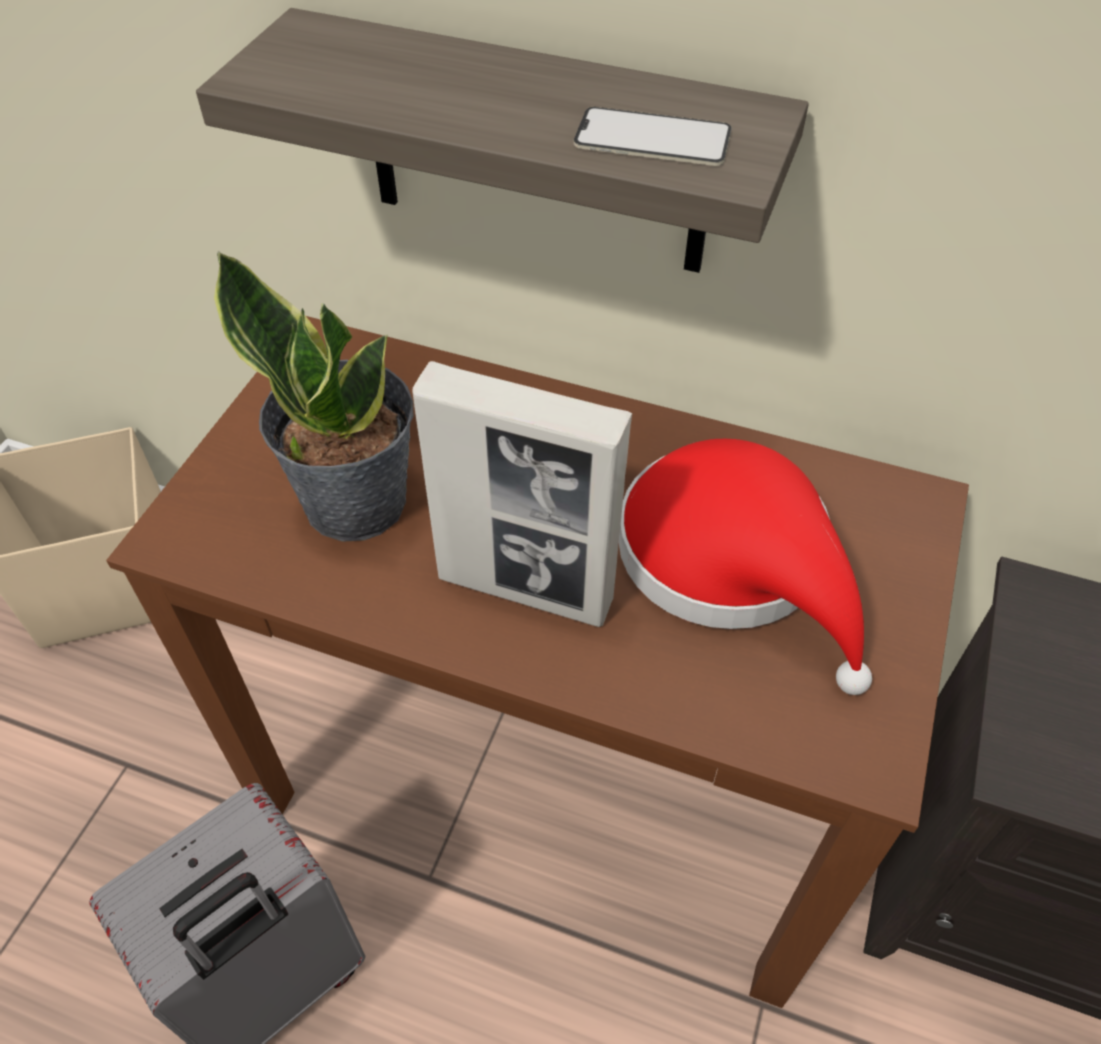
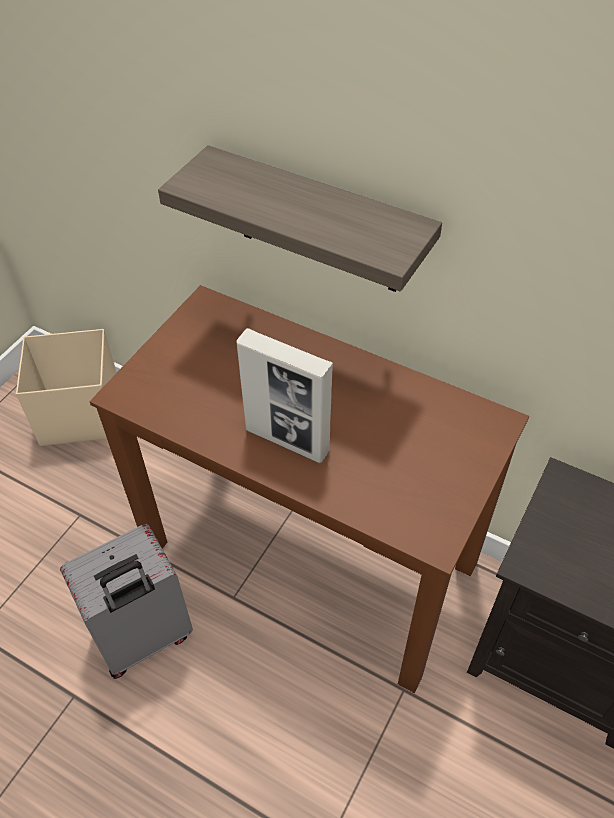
camera: 10 degrees right, 0 degrees up
(356, 500) = (212, 386): potted plant -> none
(652, 138) = (361, 236): phone -> none
(734, 562) = (394, 440): red hat -> none

